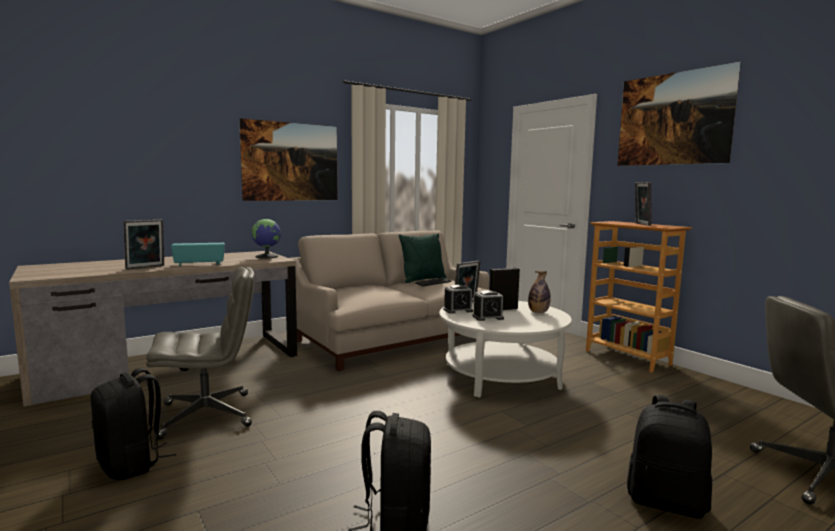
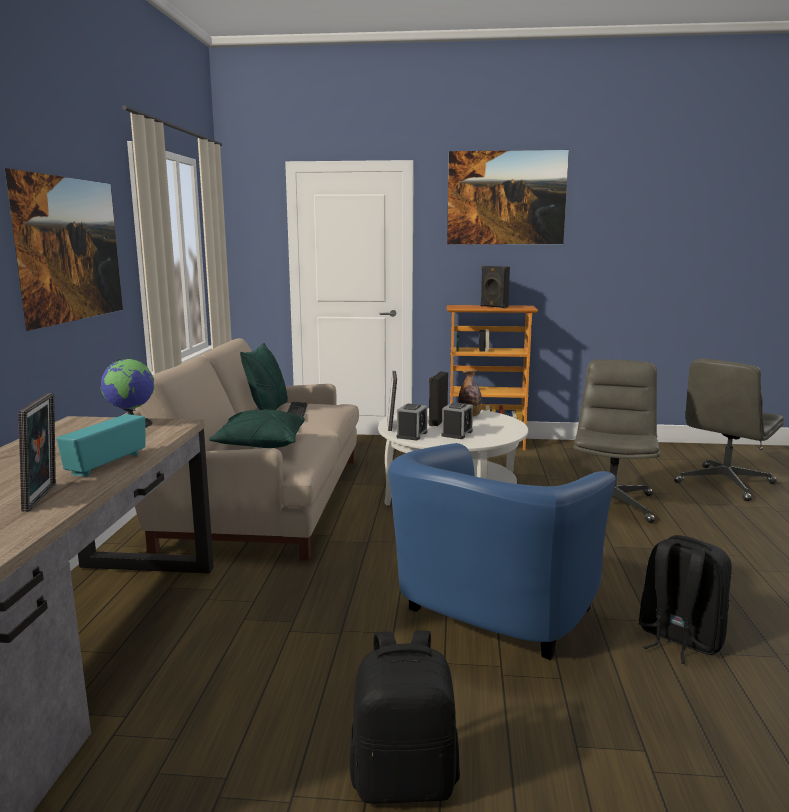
camera: 50 degrees left, 5 degrees up
(208, 414) = (316, 682): grey office chair -> grey office chair (610, 503)
(334, 438) = (489, 618): none -> blue armchair
(360, 291) = (260, 444): none -> green pillow
(641, 224) = (493, 307): picture frame -> black speaker
(667, 502) = (719, 534): black backpack -> none

